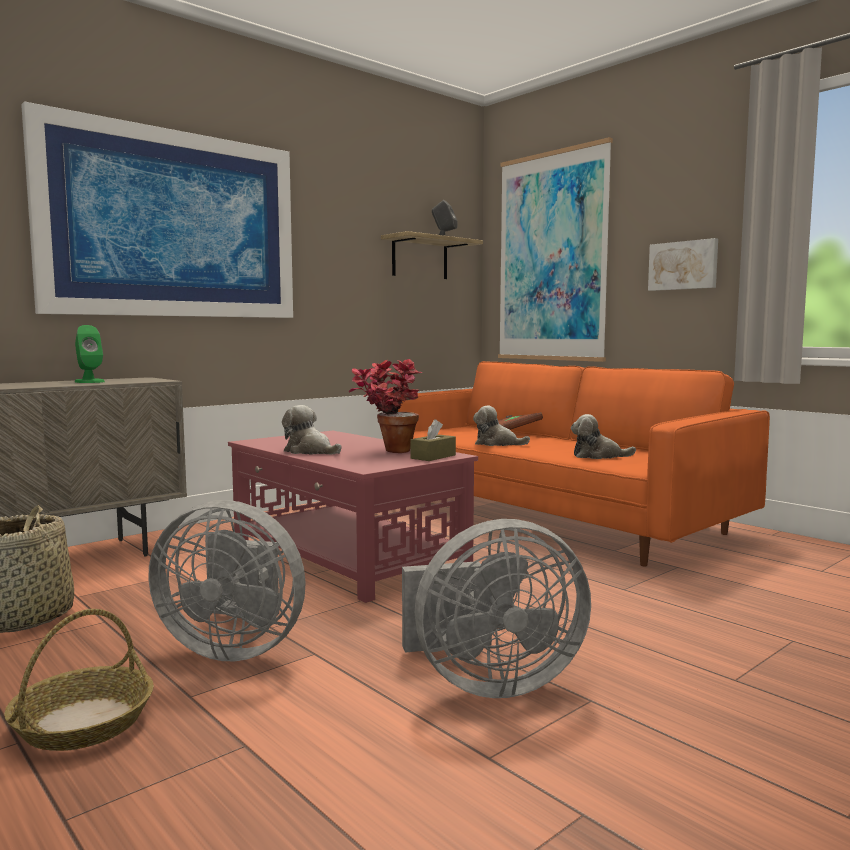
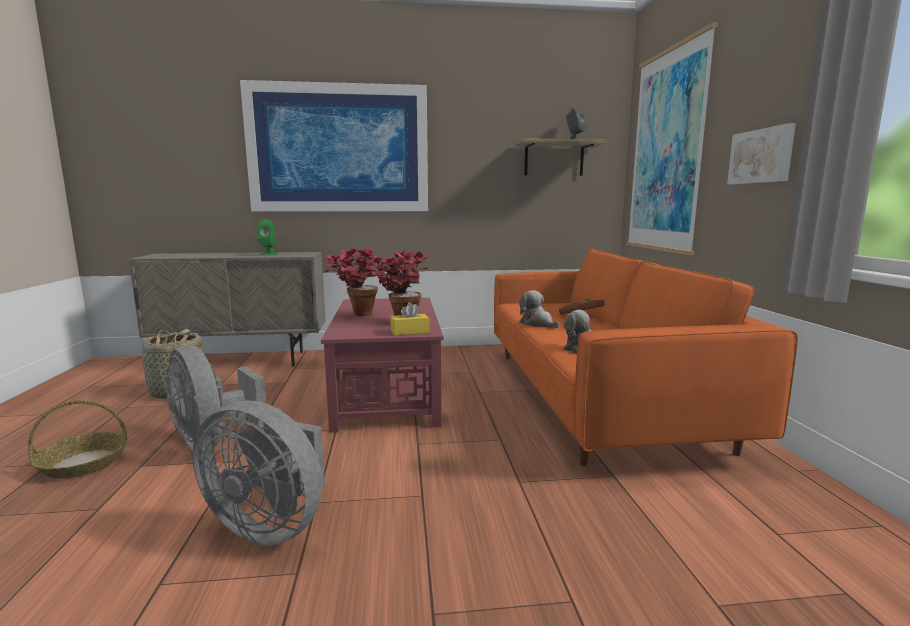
camera: 35 degrees right, 5 degrees up
(310, 451) = (355, 314): plush toy -> potted plant
(433, 457) = (409, 331): brown tissue box -> yellow tissue box

